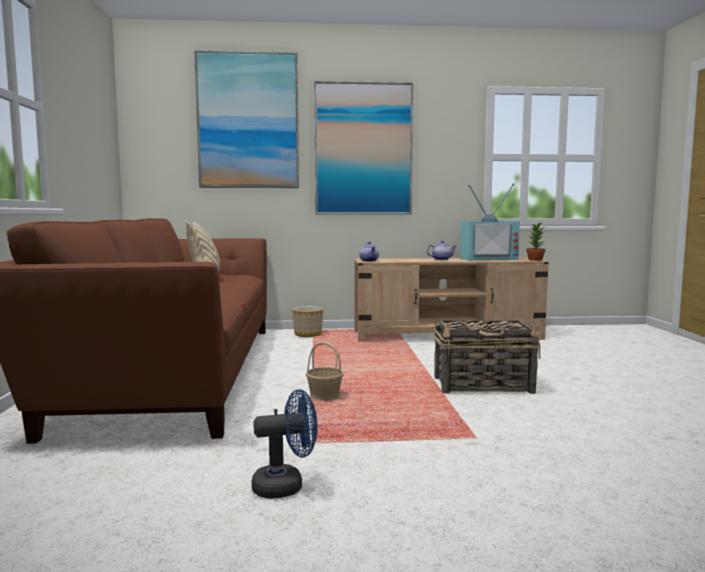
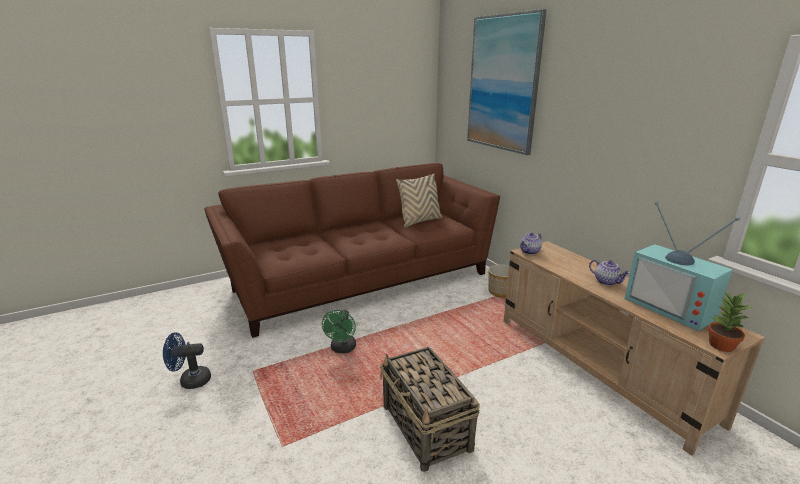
camera: 65 degrees right, 15 degrees up
(286, 486) = (190, 381): blue fan -> blue fan turned 120 degrees clockwise
(324, 396) = (342, 349): basket -> green fan
(363, 149) = (590, 122): picture -> none

